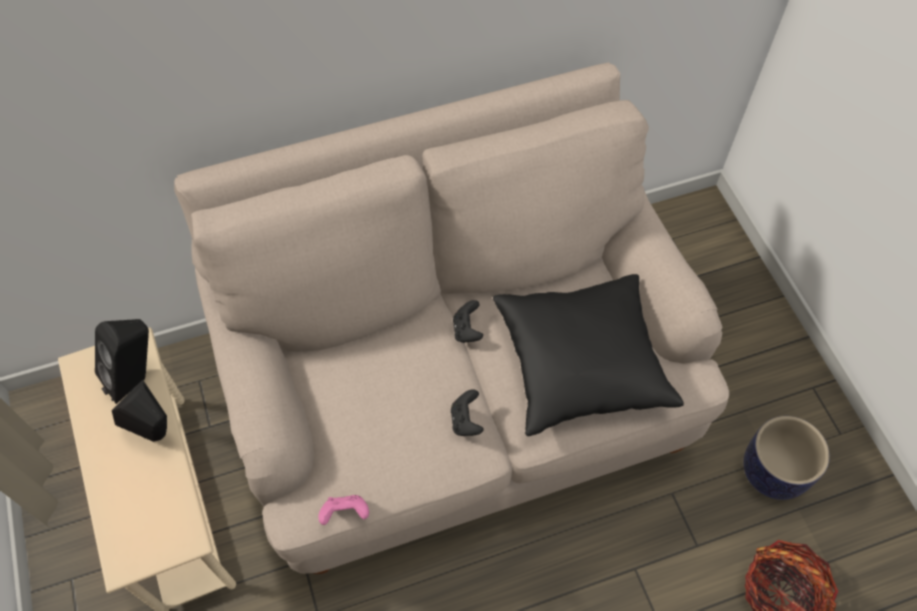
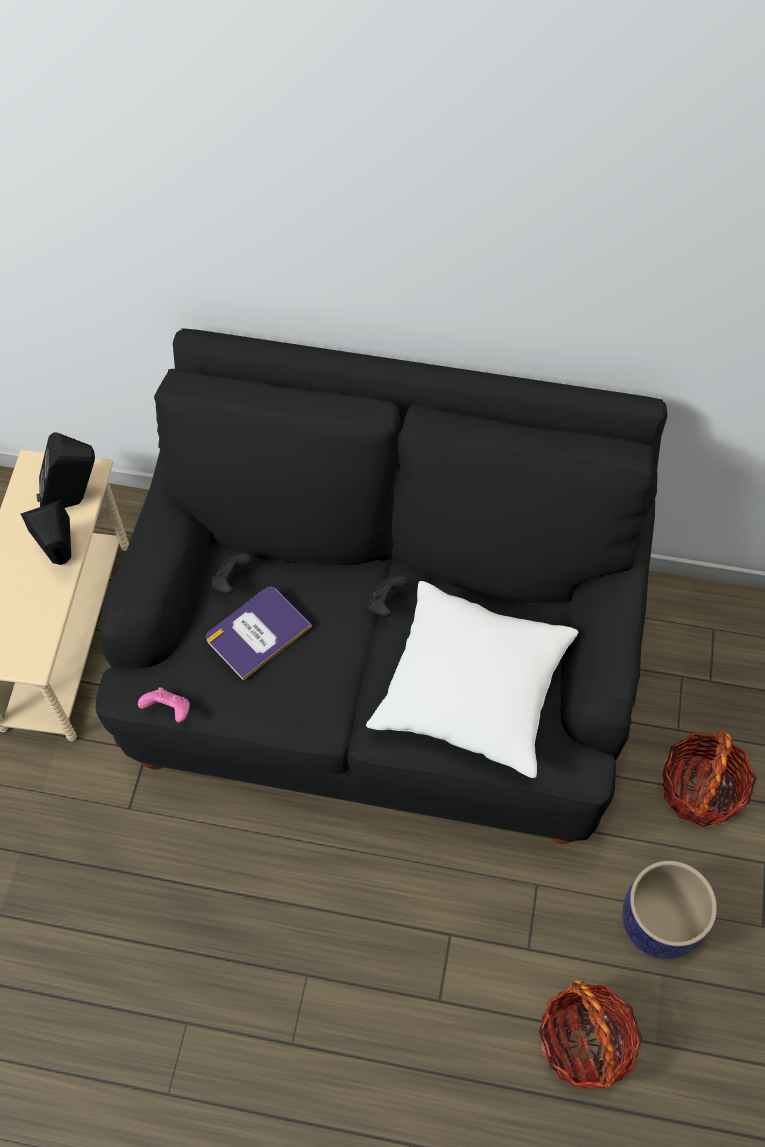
camera: 30 degrees right, 0 degrees up
(381, 407) = (257, 632): none -> book
(458, 396) = (383, 676): beige sofa -> black sofa
(466, 421) = (326, 685): black game controller -> black game controller (231, 581)
(581, 363) = (472, 689): black pillow -> white pillow
(737, 359) = (700, 790): none -> basket

